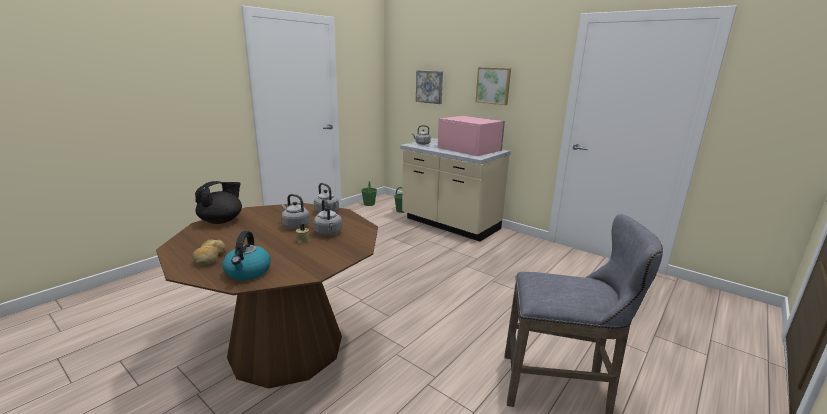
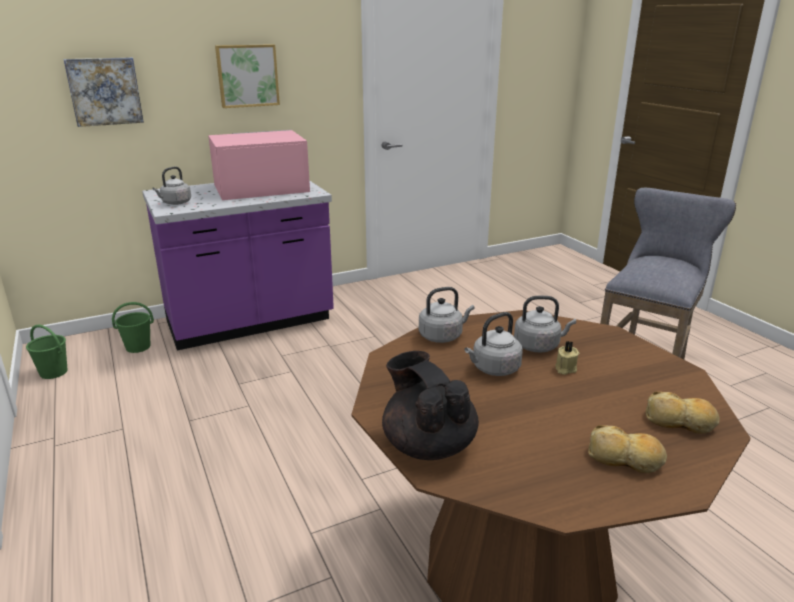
camera: 65 degrees left, 5 degrees up
(248, 272) = (680, 422): kettle -> bread
(449, 224) = (250, 323): beige counter -> purple counter

